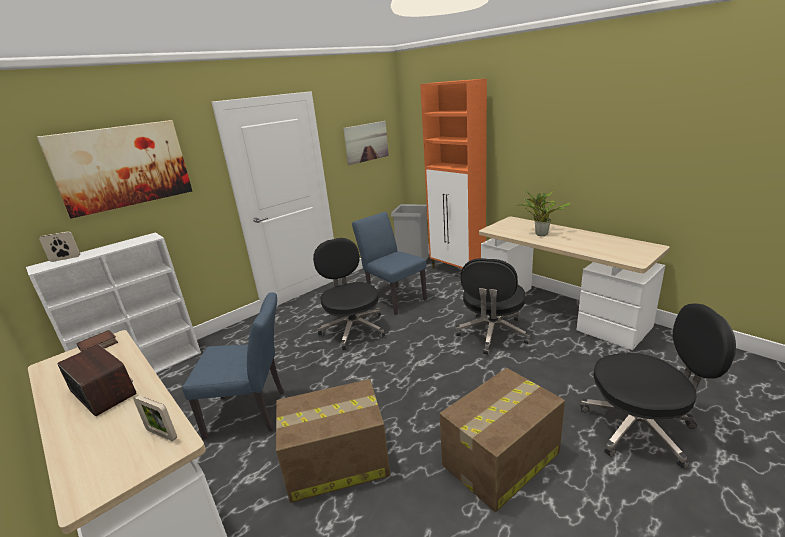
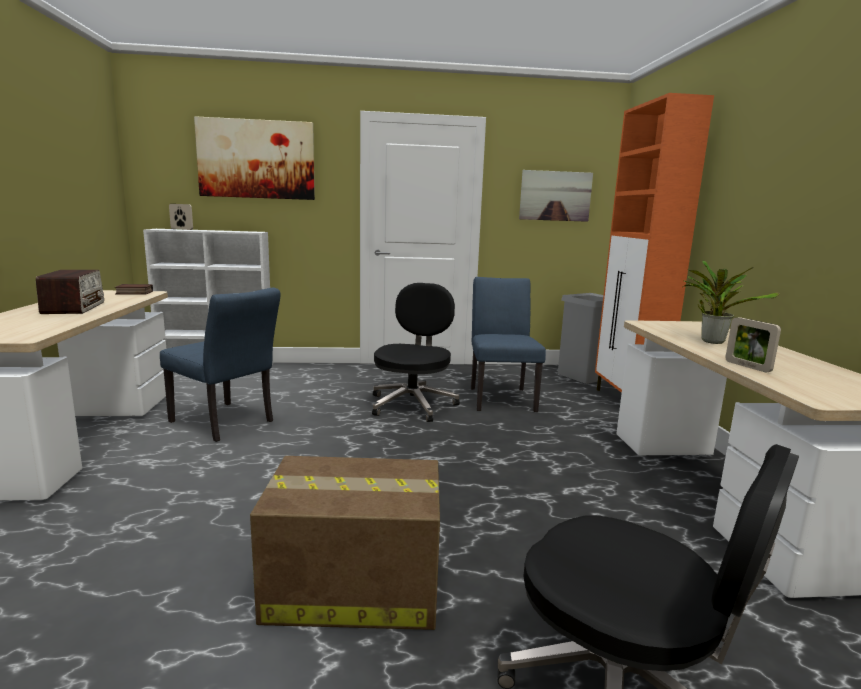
camera: 35 degrees right, 10 degrees down
(162, 434) = (34, 331): picture frame -> picture frame (747, 366)
(335, 462) = (214, 488): cardboard box -> none
(492, 334) = (566, 473): black office chair -> none

